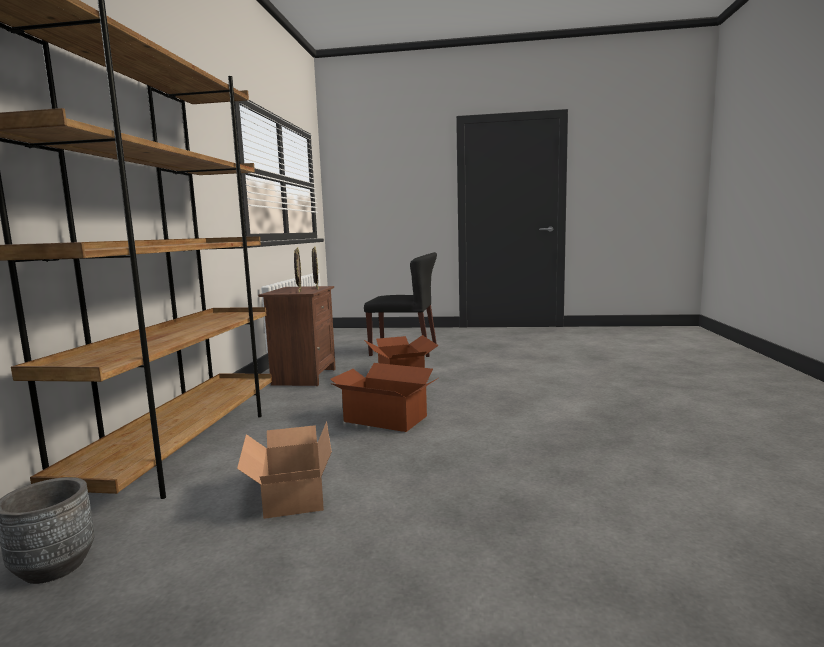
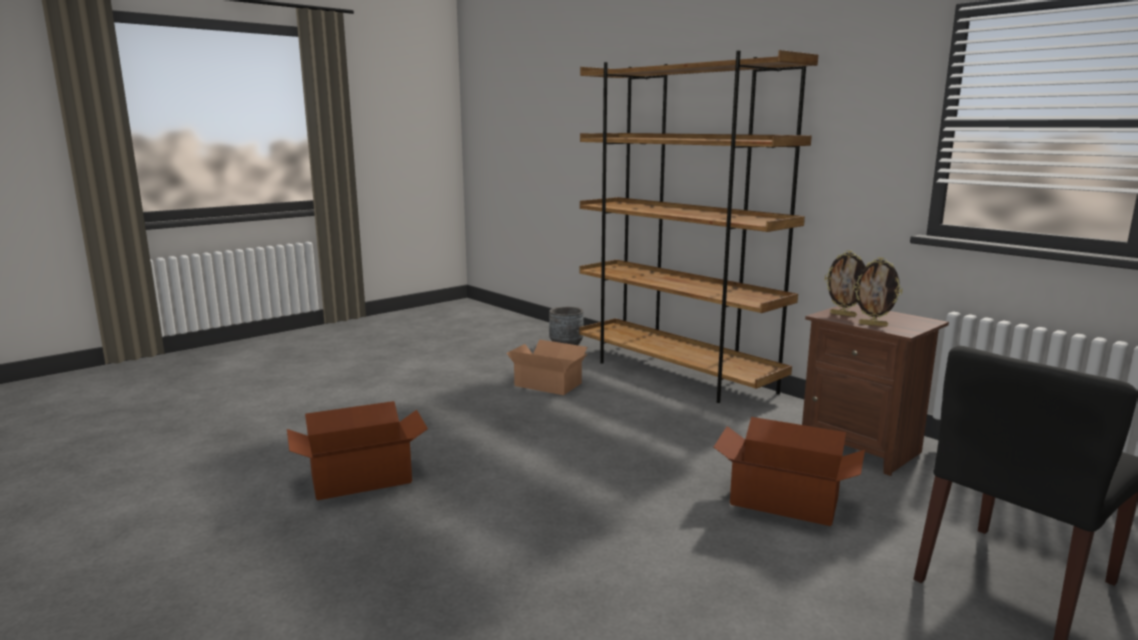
camera: 130 degrees right, 5 degrees up
(385, 419) = (625, 439): cardboard box -> cardboard box (360, 478)

